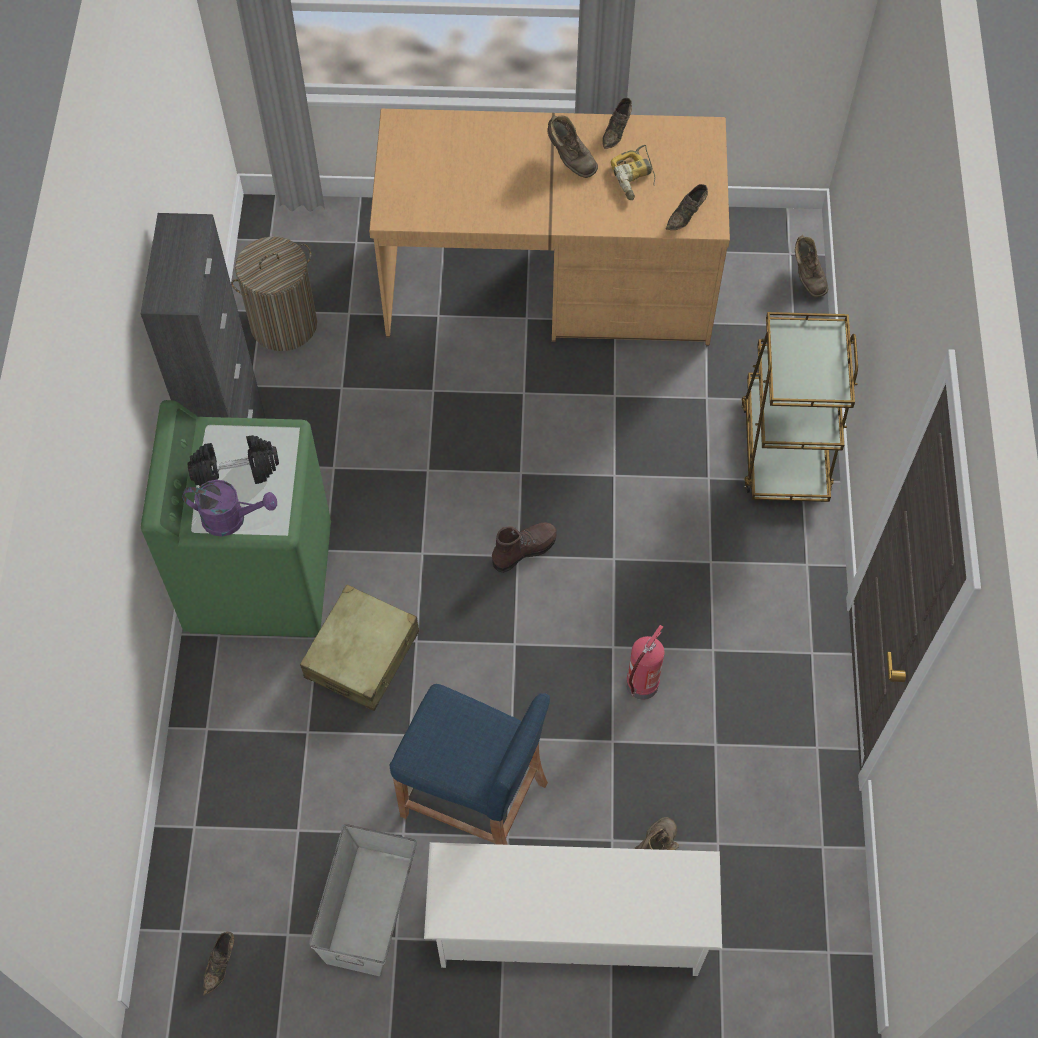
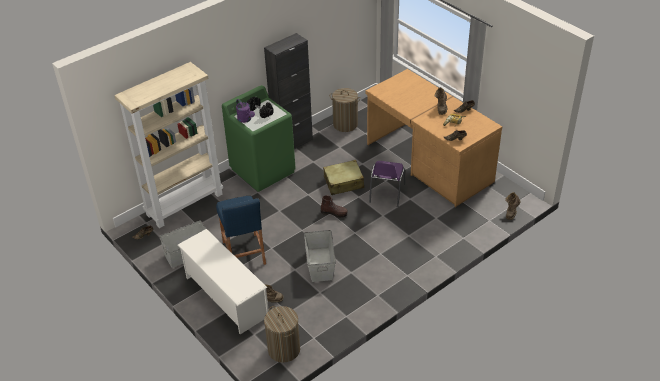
camera: 50 degrees right, 20 degrees down
(203, 806) = (185, 204): none -> beige bookcase
(362, 655) = (262, 203): beige suitcase -> beige suitcase (344, 183)
(560, 420) = (386, 193): none -> purple chair
(641, 686) = (320, 264): fire extinguisher -> grey storage box
(785, 447) = (442, 245): brown cart -> none
(806, 923) = (284, 349): none -> laundry basket

